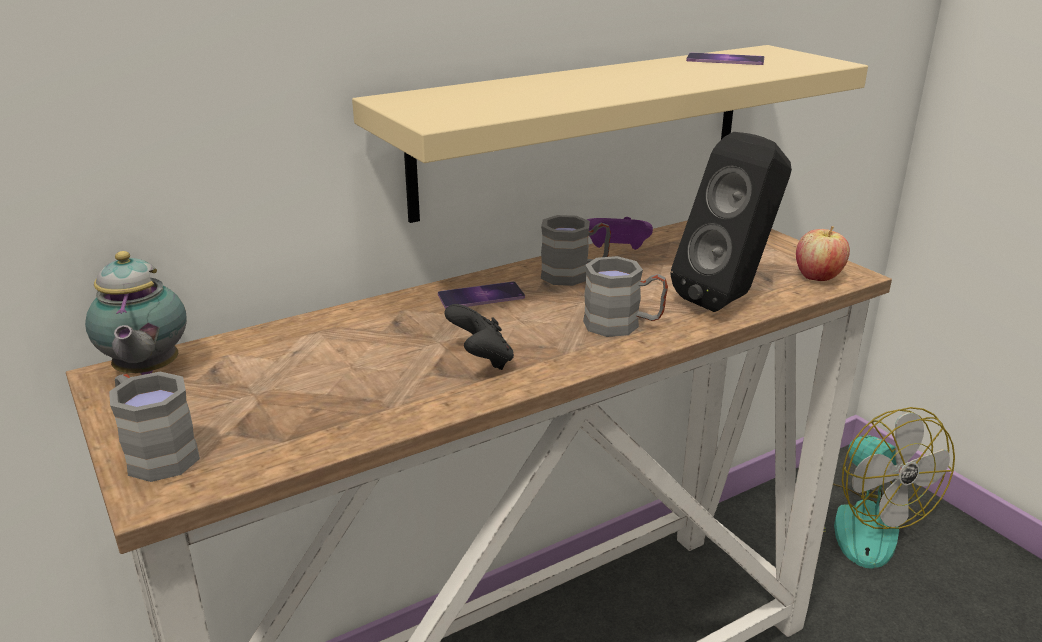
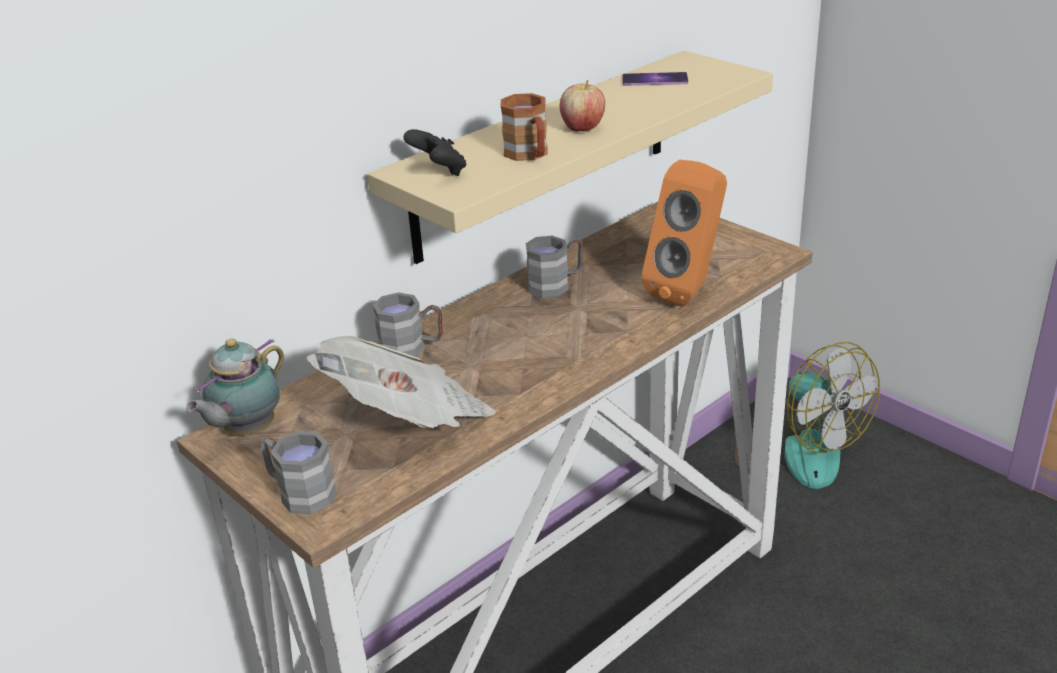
camera: 10 degrees left, 5 degrees up
(146, 373) = (246, 430): teapot -> teapot turned 60 degrees clockwise
(335, 389) = (409, 420): none -> newspaper
(481, 296) = (486, 318): phone -> none
(481, 360) = (512, 377): black game controller -> black game controller (439, 172)
(546, 99) = (529, 155): none -> brown mug
(616, 252) = (583, 257): purple game controller -> none
(623, 325) = (612, 328): grey mug -> grey mug (412, 347)
(729, 299) = (689, 291): black speaker -> orange speaker
(818, 277) = (754, 259): apple -> apple (583, 128)

